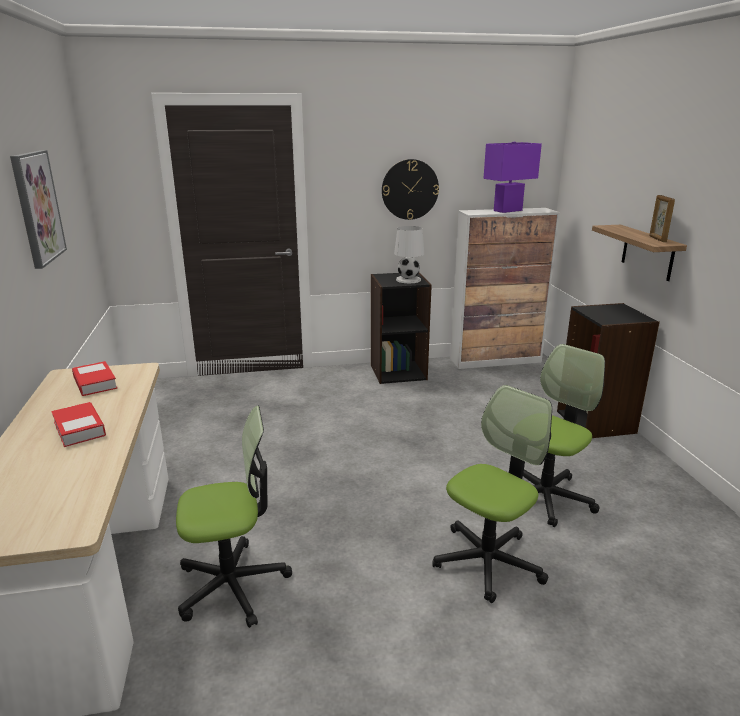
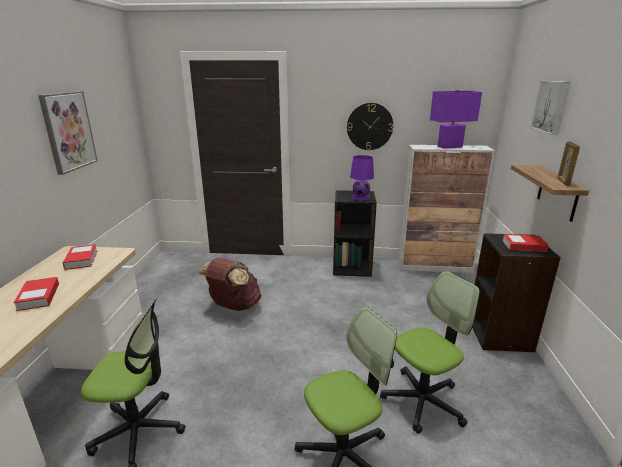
camera: 15 degrees right, 0 degrees up
(271, 434) = (234, 306): none -> brown backpack
(408, 280) = (361, 197): white table lamp -> purple table lamp
(619, 315) = (523, 246): none -> book
(630, 158) = (552, 106): none -> picture

